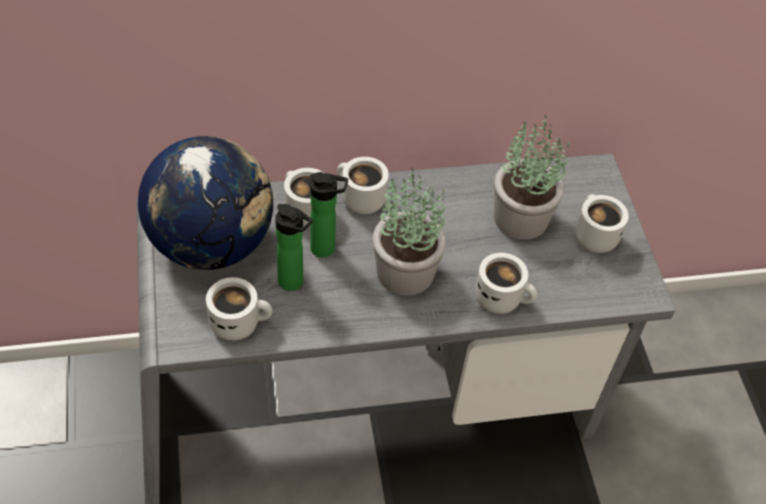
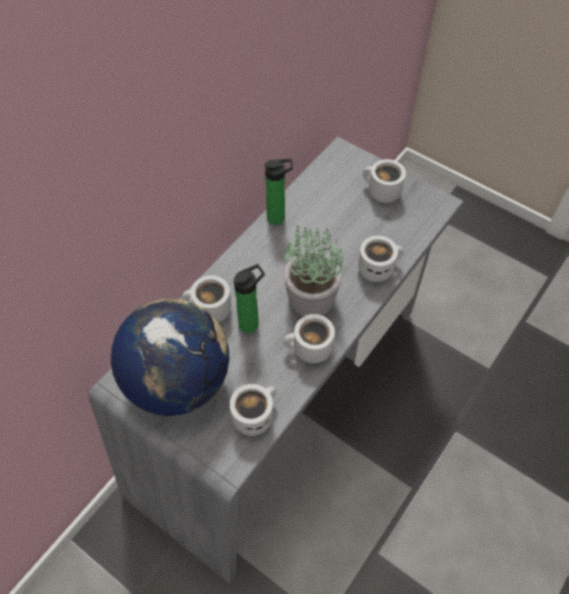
camera: 40 degrees left, 5 degrees up
(294, 283) = (257, 361): bottle -> bottle (279, 218)
(359, 199) = (234, 276): white mug -> white mug (309, 350)
(519, 217) = (333, 212): potted plant -> none

